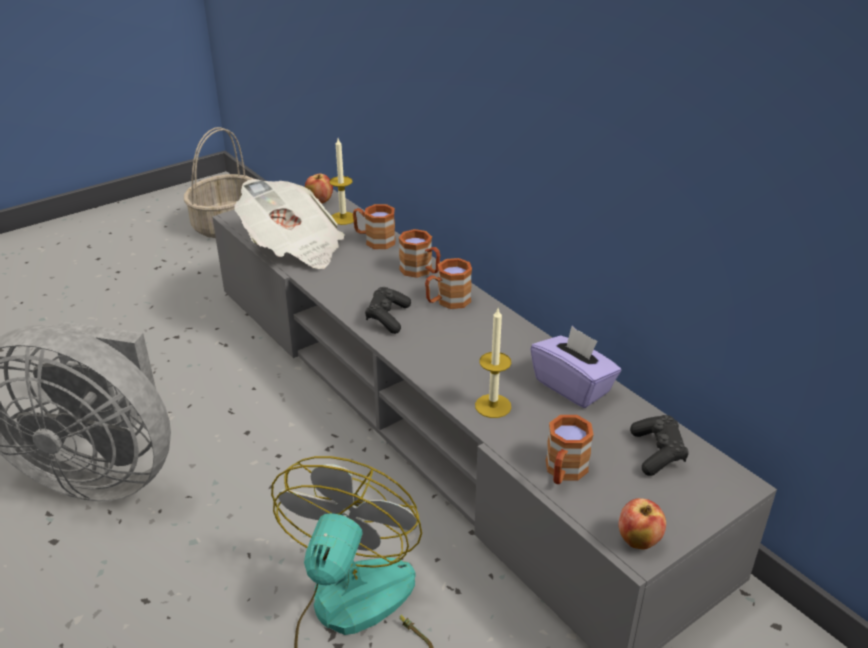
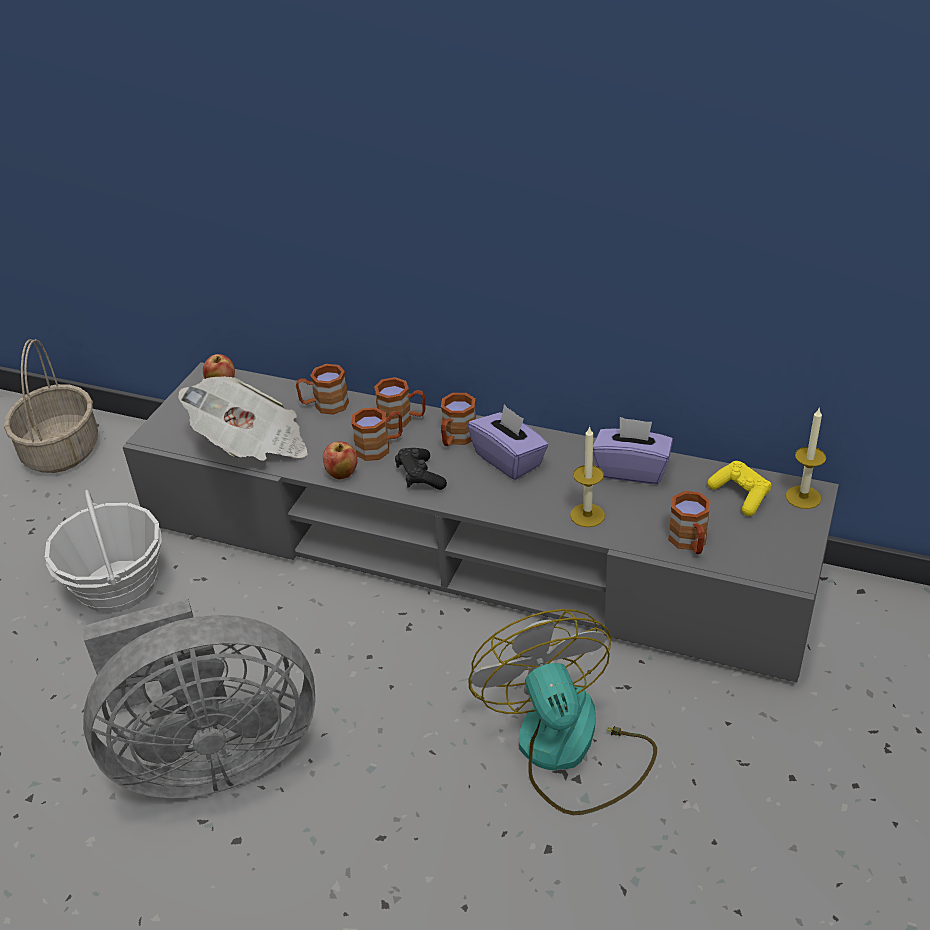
camera: 30 degrees left, 5 degrees up
(168, 325) = (118, 586): none -> basket
(343, 218) = (267, 394): candle -> candle (803, 497)
(382, 284) = (380, 447): none -> brown mug
(473, 334) = (509, 459): none -> purple tissue box
(638, 540) = (785, 568): apple -> apple (341, 474)
(657, 453) = (740, 495): black game controller -> yellow game controller

